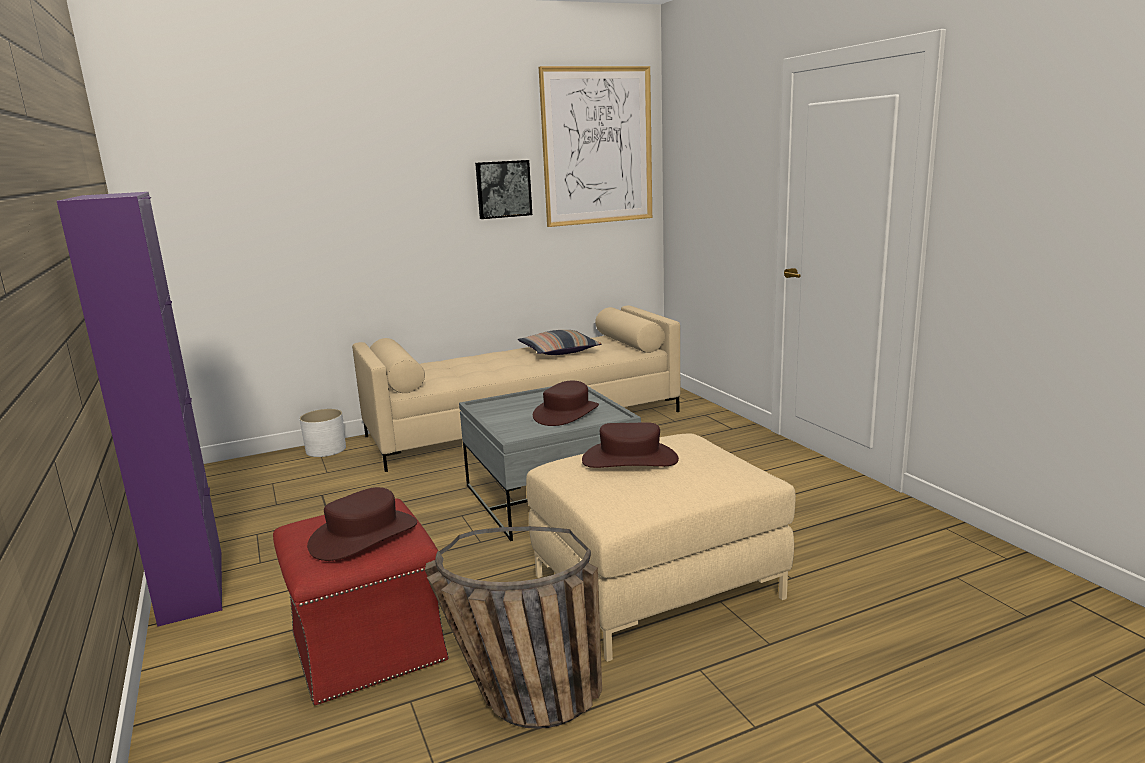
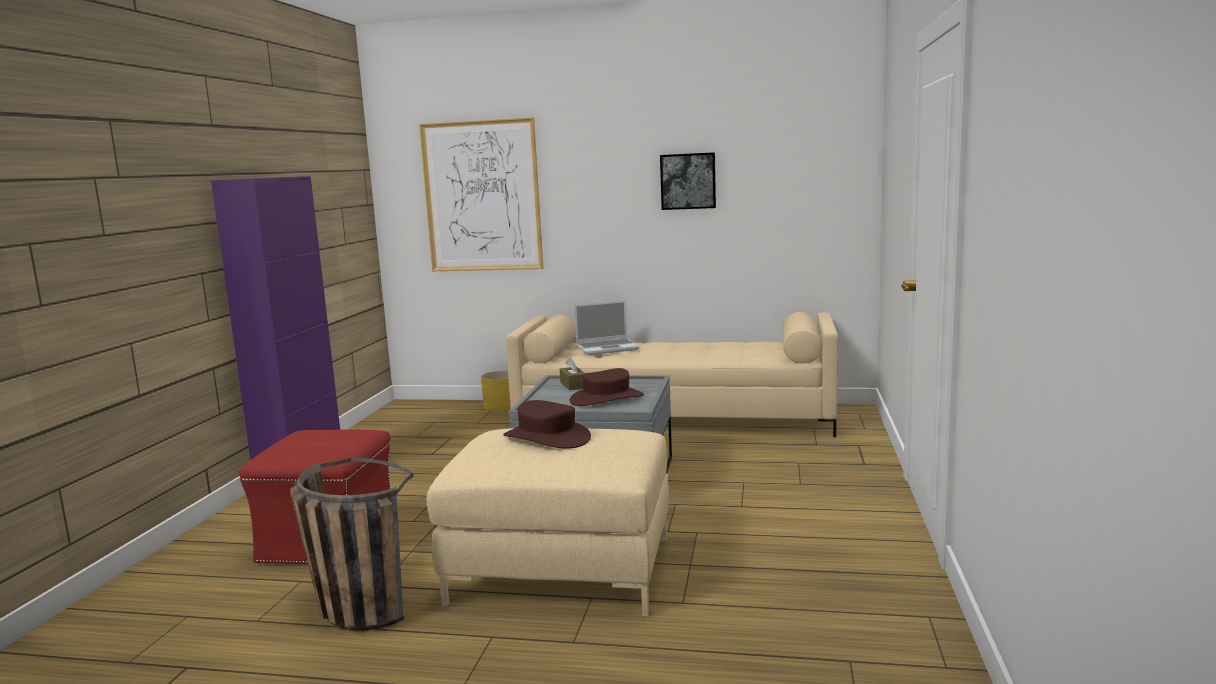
camera: 35 degrees right, 5 degrees down
(326, 449) = (501, 406): white planter -> yellow planter
(364, 535) = (316, 446): brown hat -> none
(455, 366) = (607, 348): none -> laptop
(505, 407) = (573, 385): none -> brown tissue box
(559, 351) = (716, 349): pillow -> none
(597, 146) = (797, 138): picture -> picture (482, 196)

